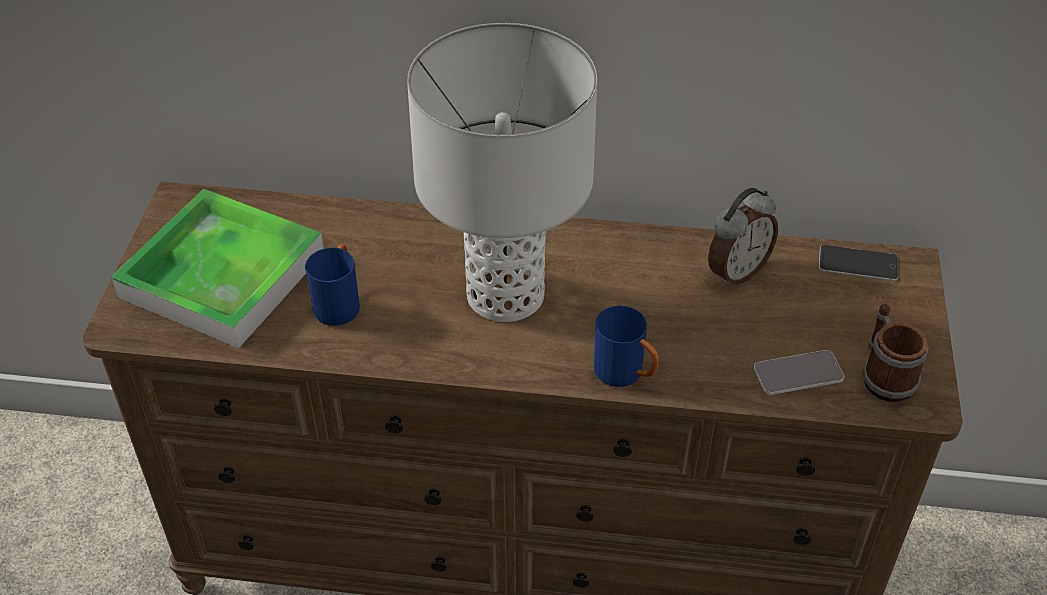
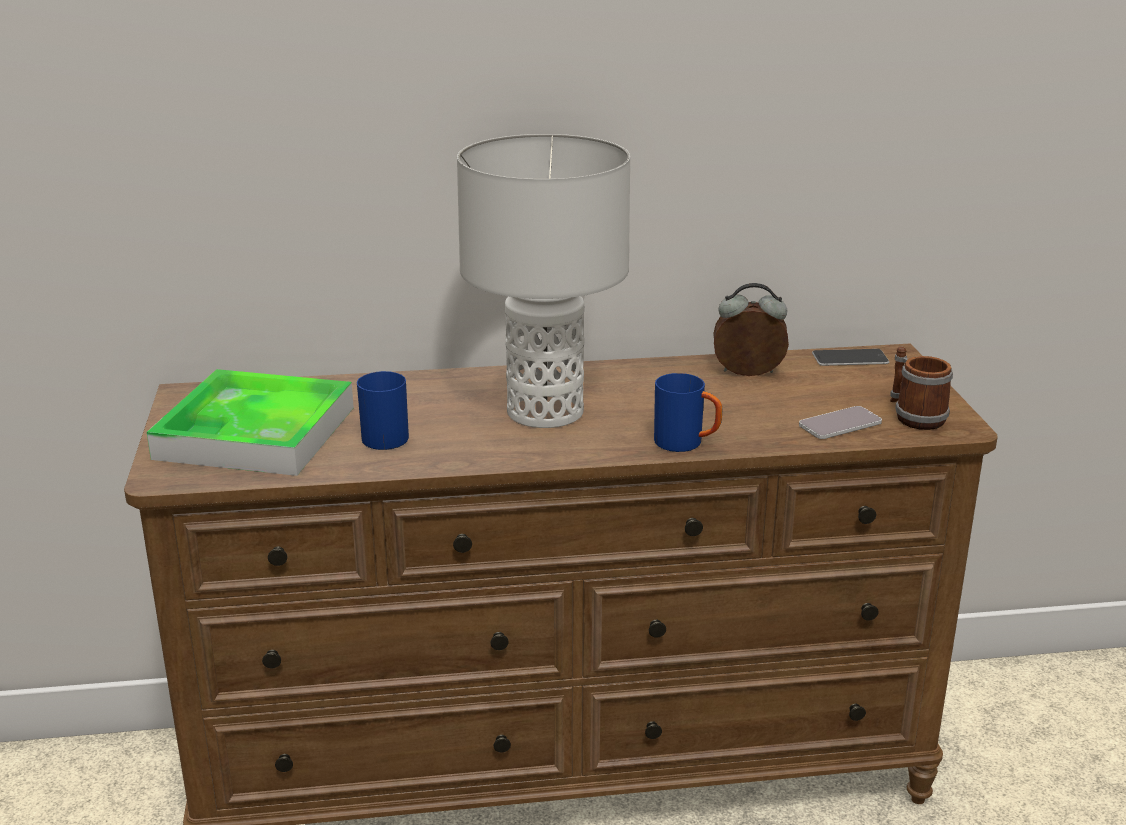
camera: 15 degrees left, 20 degrees down
(736, 271) = (748, 374): alarm clock -> alarm clock turned 120 degrees counterclockwise

